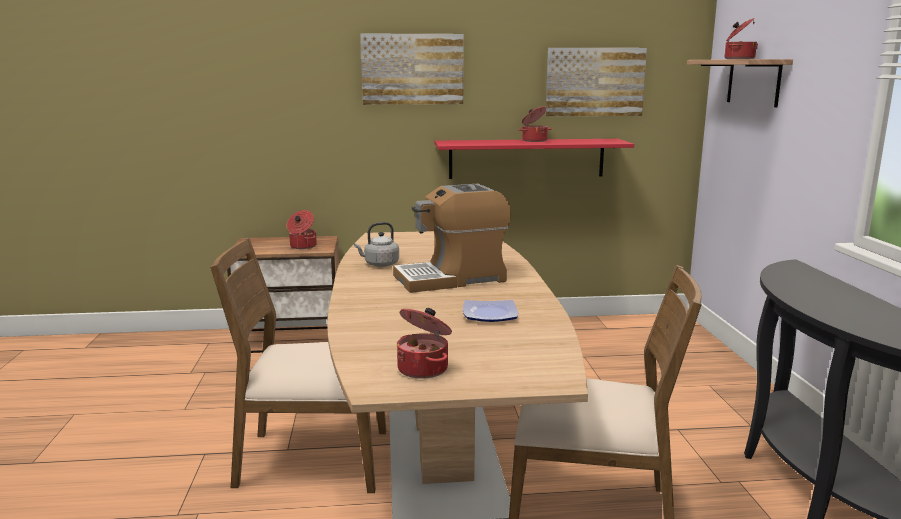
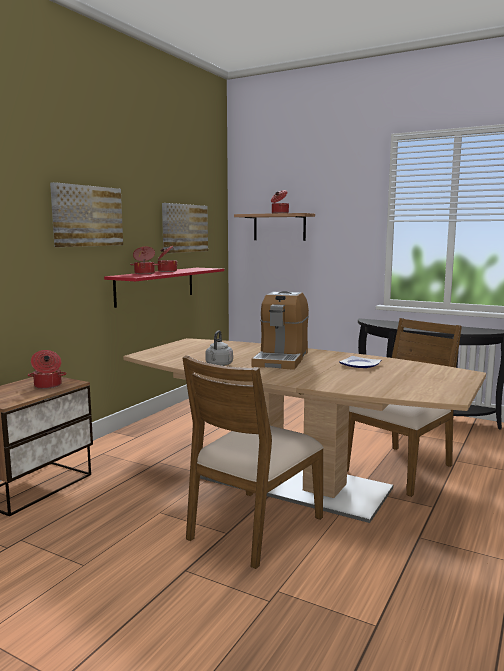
camera: 55 degrees left, 5 degrees down
(424, 368) = (430, 387): cooking pot -> cooking pot (144, 273)

